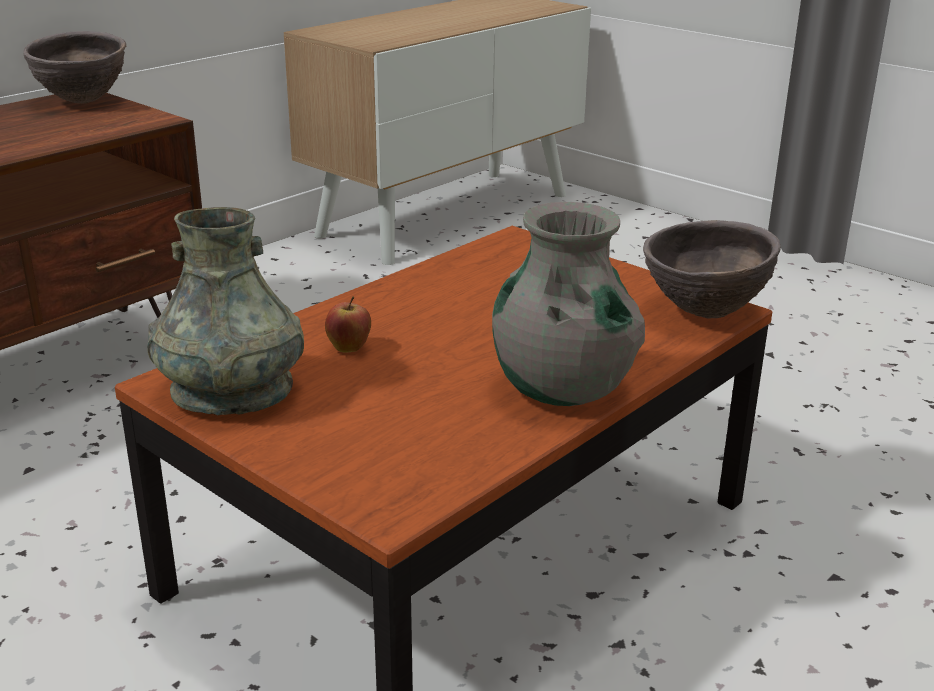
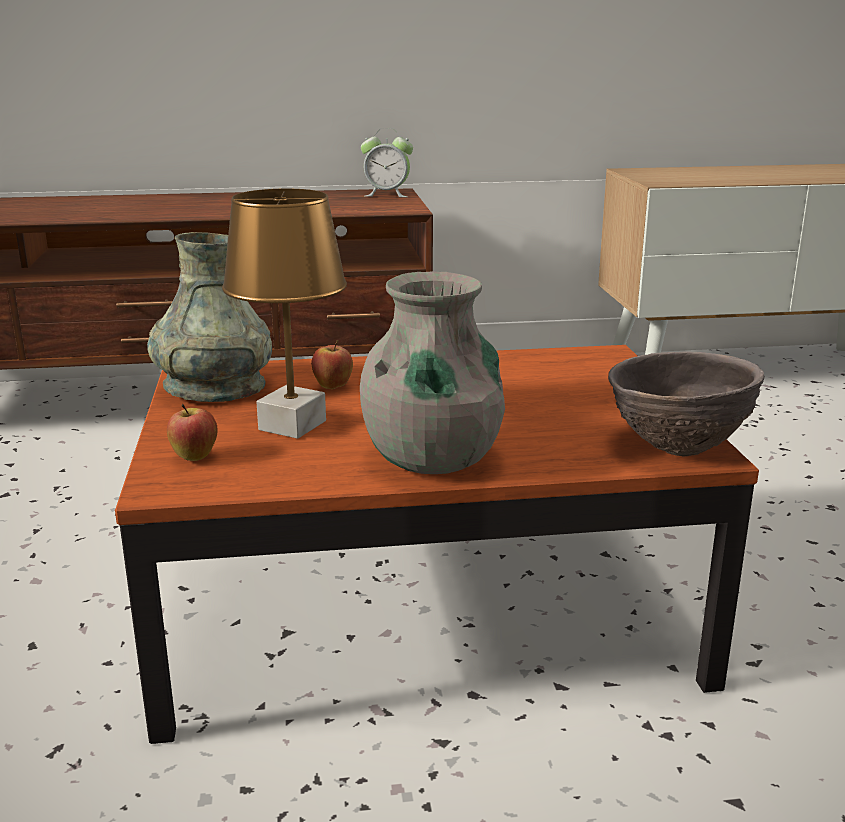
camera: 40 degrees right, 5 degrees down
(82, 101) = (387, 194): brown bowl -> alarm clock
(362, 471) = (194, 458): none -> apple
(386, 401) = (292, 425): none -> brown table lamp

